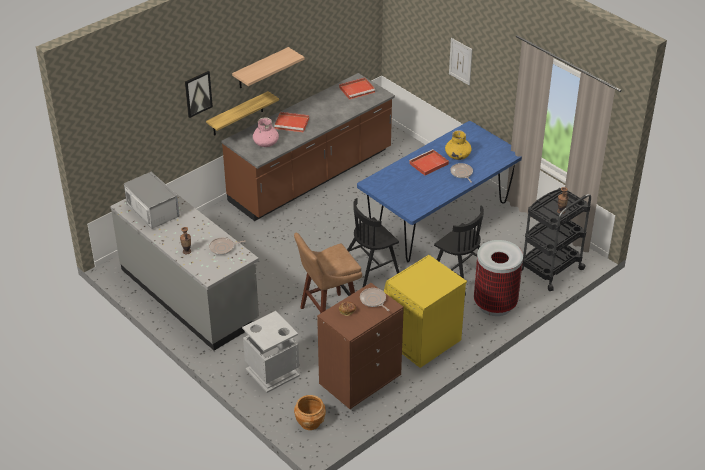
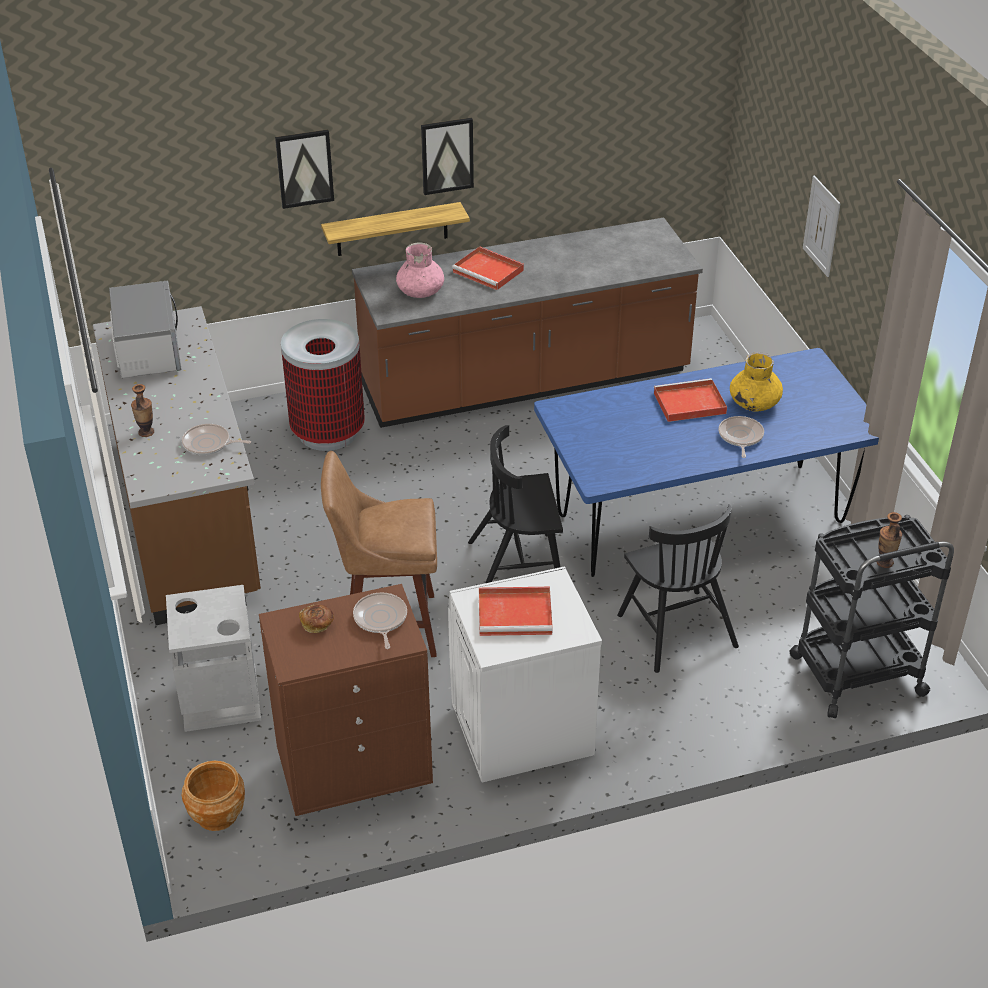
camera: 25 degrees right, 0 degrees up
(189, 295) = (188, 518): grey counter -> brown counter
(261, 68) = (447, 155): shelf -> picture
(357, 89) = (642, 244): red tray -> red tray (516, 614)
(422, 341) = (521, 731): yellow washing machine -> white washing machine
(495, 304) = (705, 706): trash can -> trash can (327, 432)

